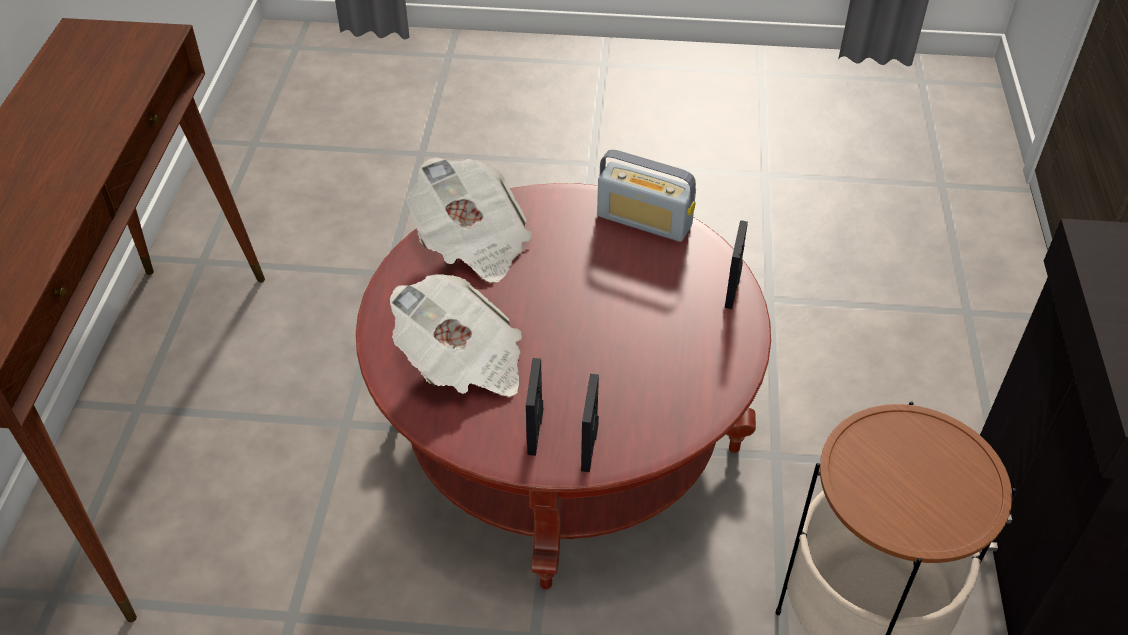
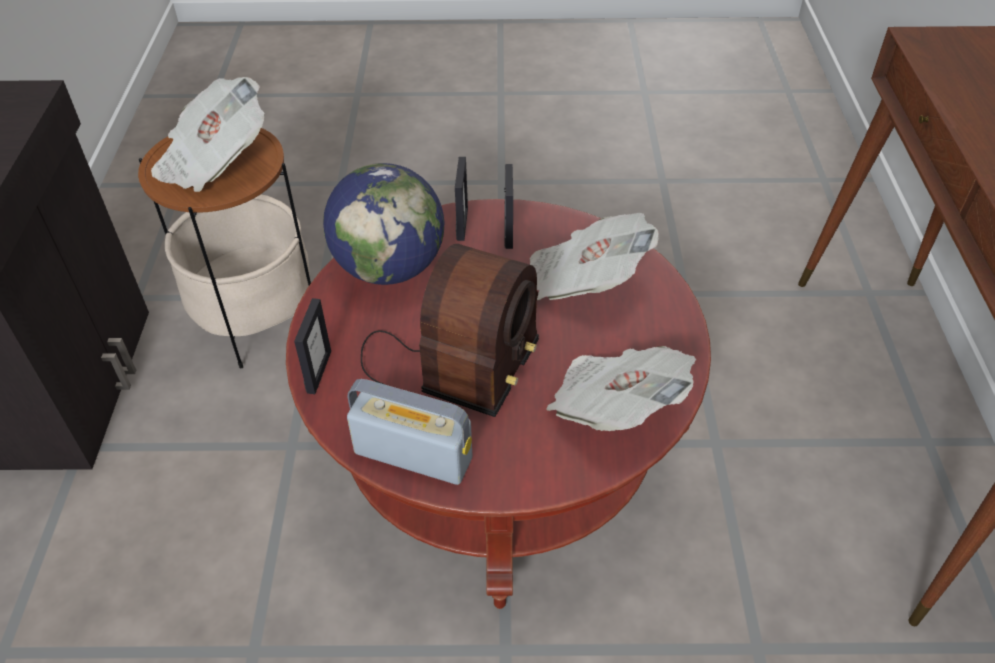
camera: 175 degrees right, 0 degrees up
(614, 281) = (447, 372): none -> radio
(674, 393) = (390, 268): none -> globe
(911, 474) = (214, 161): none -> newspaper

